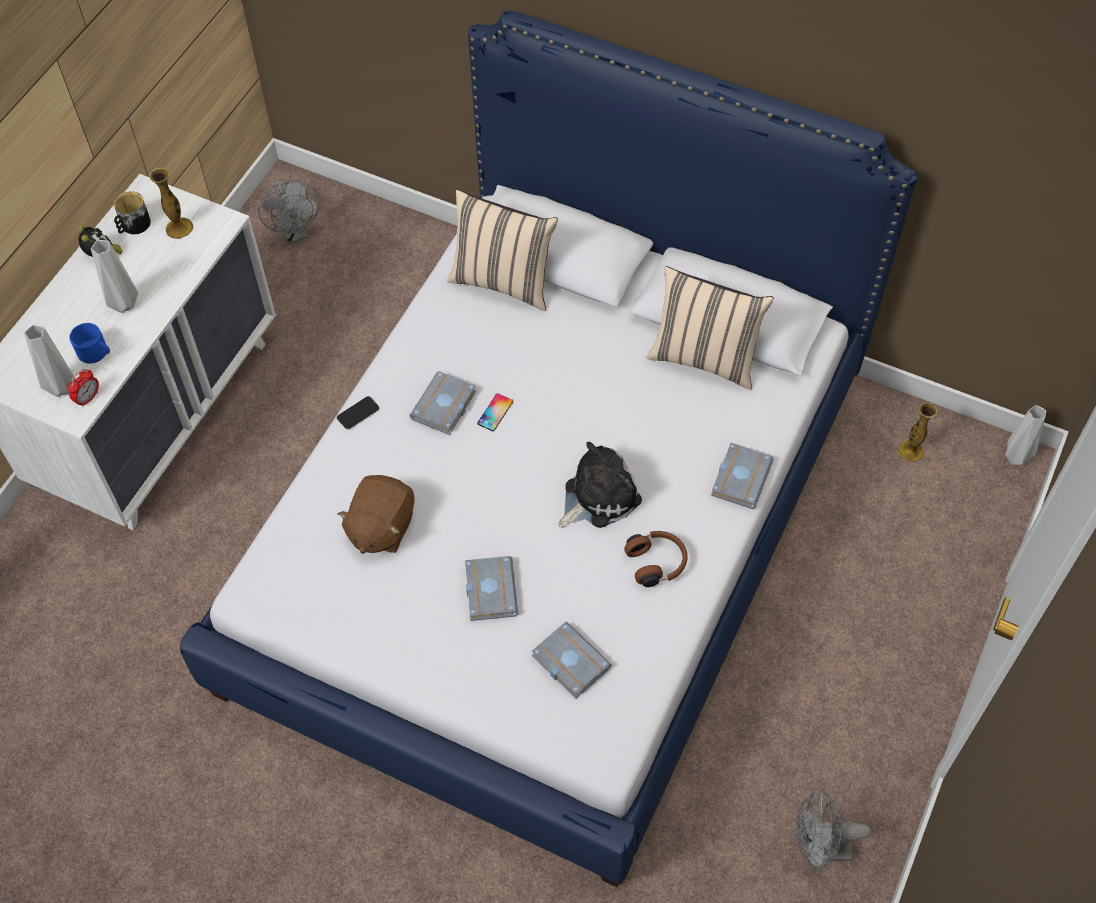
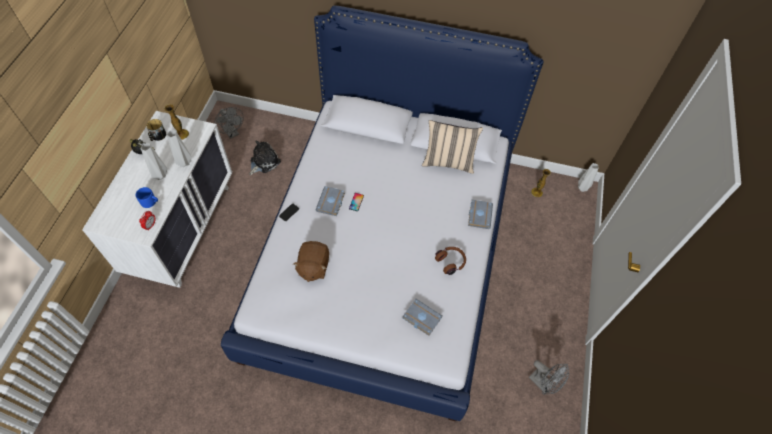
camera: 15 degrees left, 0 degrees up
(61, 388) = (135, 223): grey vase -> grey vase (184, 163)
(488, 590) = (373, 289): grey book -> none
(503, 281) = (345, 139): beige pillow -> none
(598, 496) = (415, 234): plush toy -> plush toy (263, 162)
(819, 849) = (543, 384): grey fan -> grey fan turned 120 degrees counterclockwise

